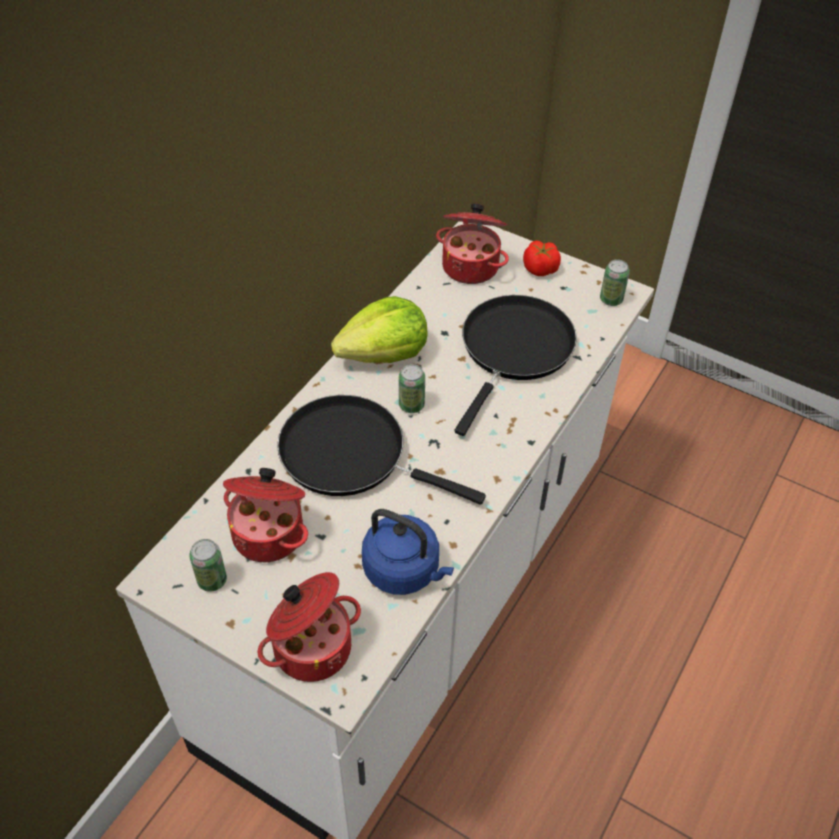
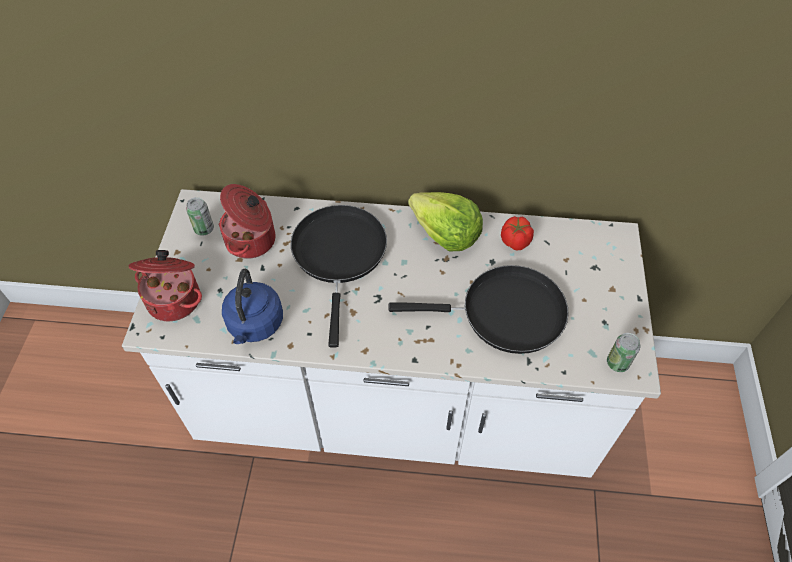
camera: 65 degrees right, 5 degrees up
(411, 405) = (405, 270): can -> none
(471, 266) = (579, 250): cooking pot -> none
(540, 269) = (613, 298): tomato -> tomato (515, 241)

